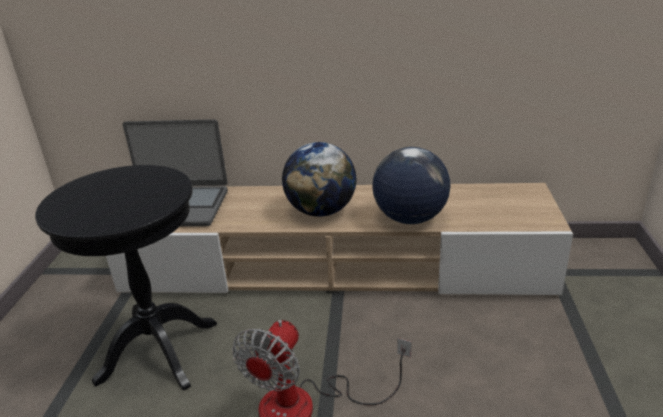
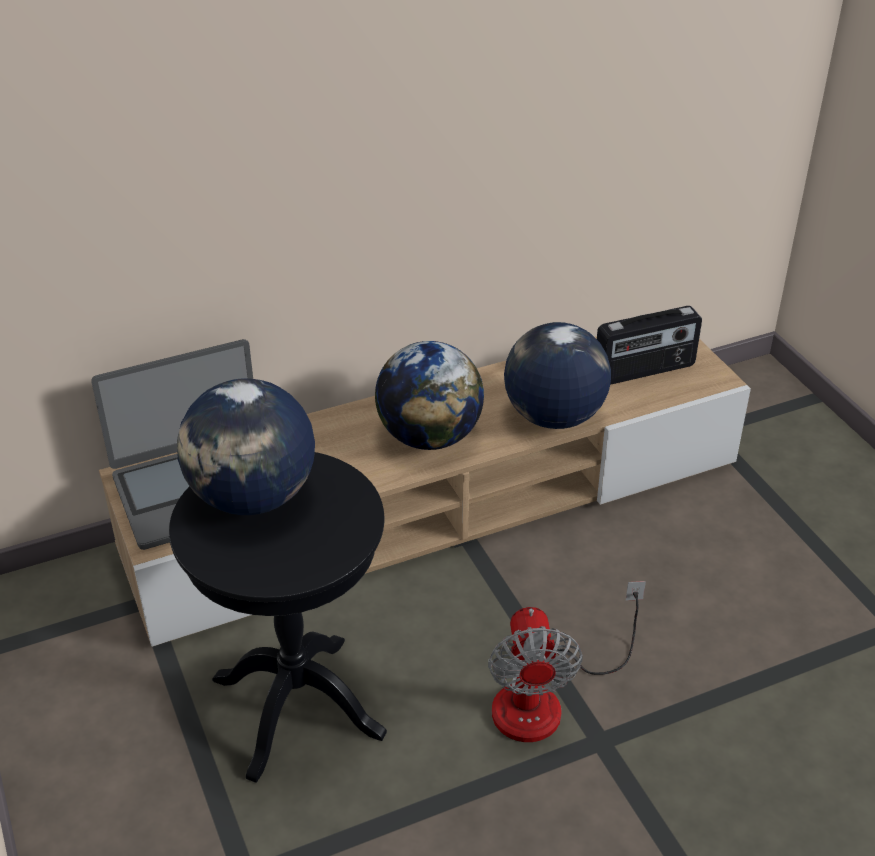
camera: 30 degrees left, 10 degrees up
(117, 184) = (253, 497): none -> globe
(497, 207) = (644, 371): none -> radio

